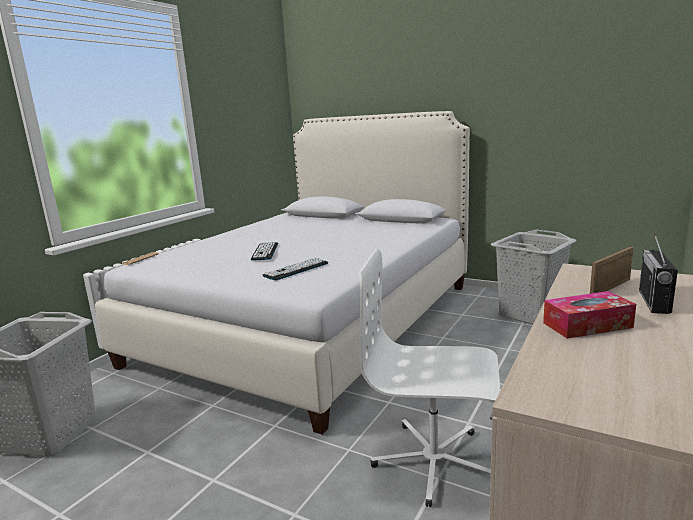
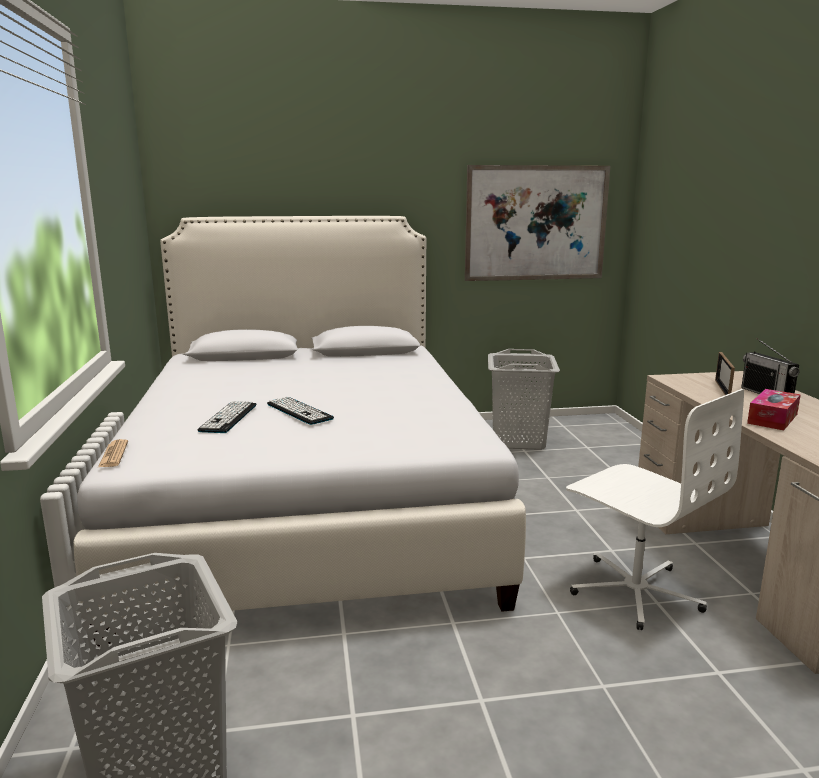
camera: 40 degrees left, 0 degrees up
(296, 269) = (397, 425): keyboard -> keyboard (228, 418)
(434, 461) = (635, 591): white office chair -> white office chair turned 105 degrees counterclockwise
(582, 112) = (536, 223): none -> picture

